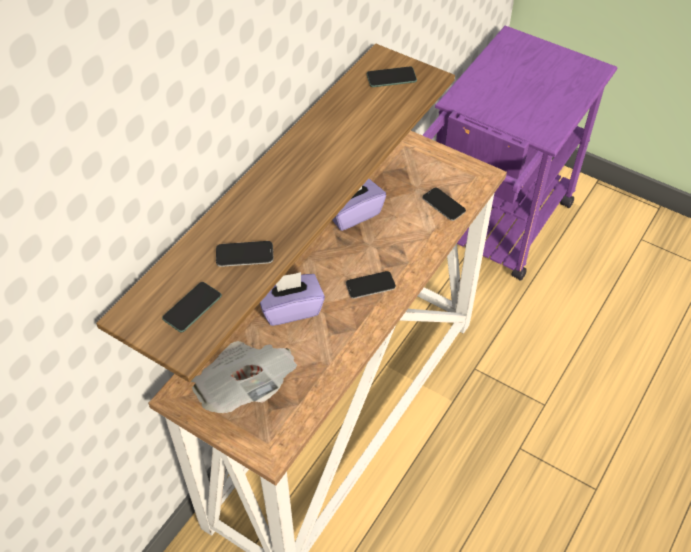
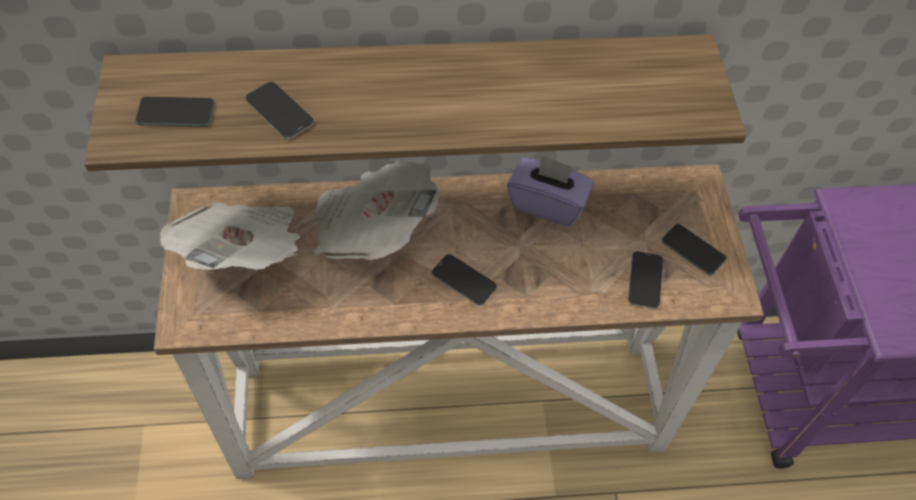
camera: 50 degrees right, 5 degrees up
(291, 309) = (372, 229): purple tissue box -> newspaper
(391, 77) = (671, 80): phone -> phone (693, 250)

